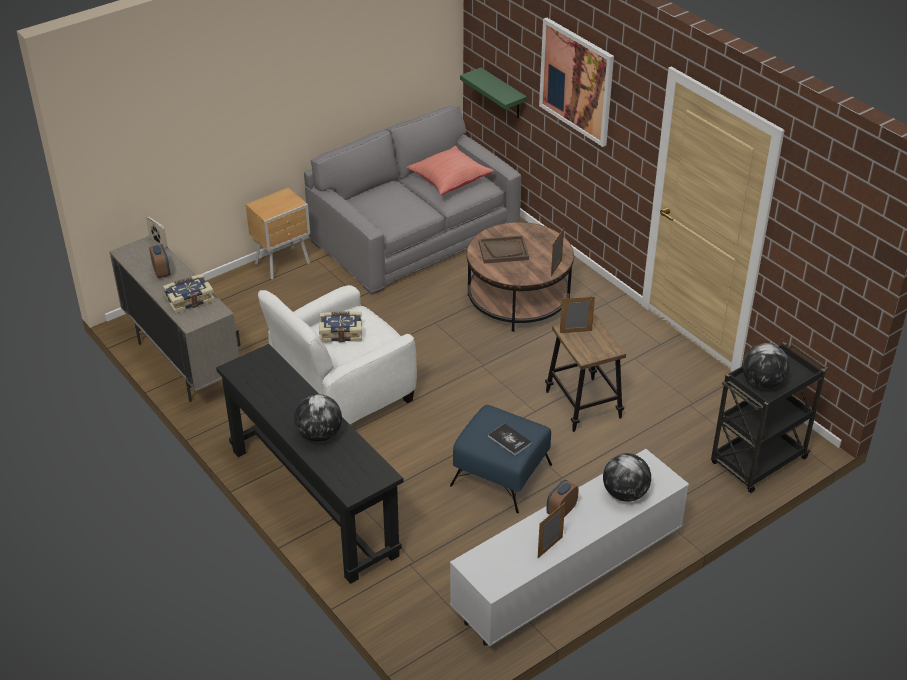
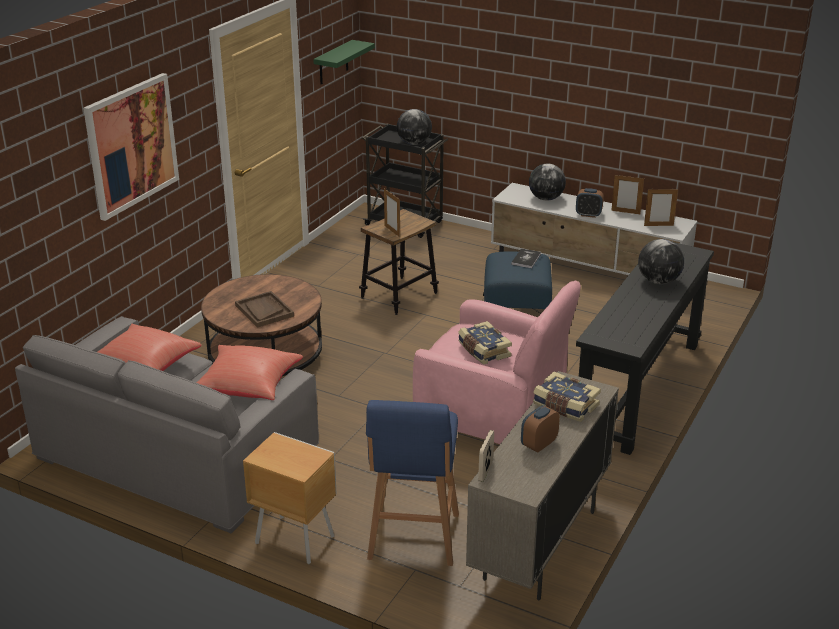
camera: 115 degrees left, 10 degrees down
(240, 311) = (413, 539): none -> blue stool
(341, 394) = (493, 417): white armchair -> pink armchair
(388, 217) = (247, 387): none -> red pillow
(503, 94) = (48, 270): green shelf -> green shelf (333, 63)
(556, 268) = (276, 279): picture frame -> picture frame (658, 225)

